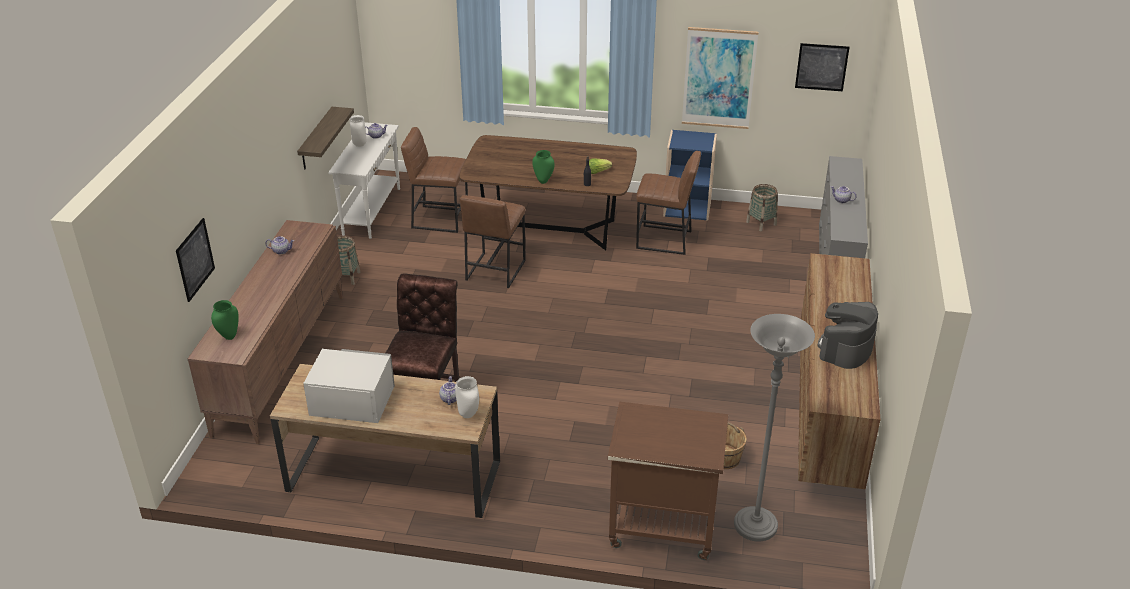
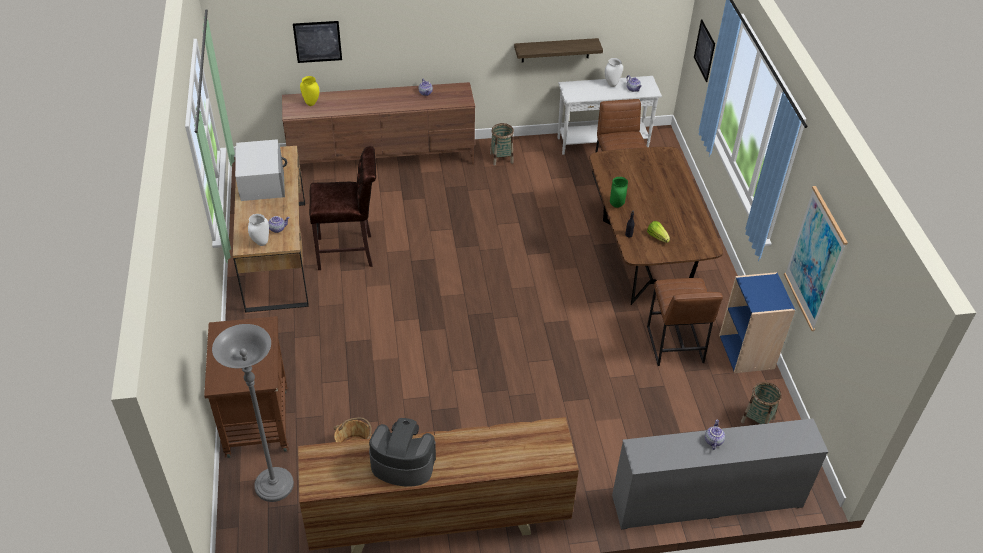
camera: 70 degrees right, 10 degrees up
(229, 336) = (311, 103): green vase -> yellow vase
(495, 271) = (556, 239): brown chair -> none
(821, 67) = (869, 331): picture -> picture (704, 50)

